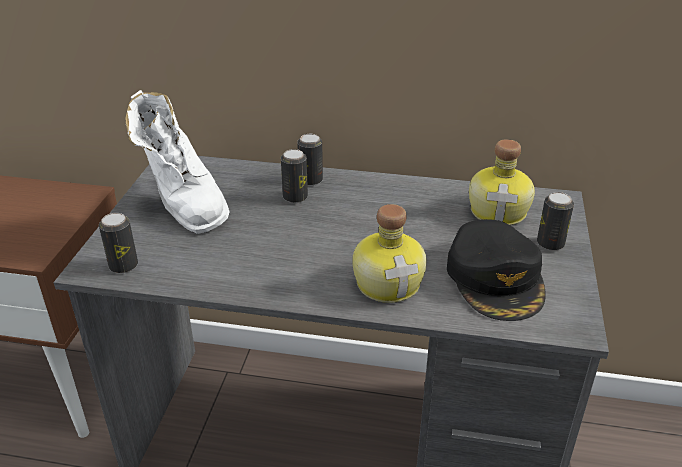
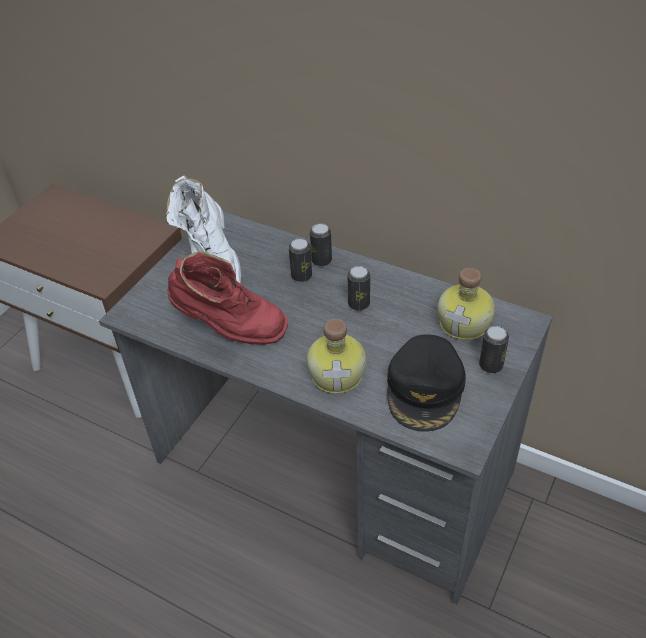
camera: 20 degrees right, 10 degrees up
(123, 266) = (150, 316): can -> can (359, 304)
(234, 262) = (229, 330): none -> red boot

